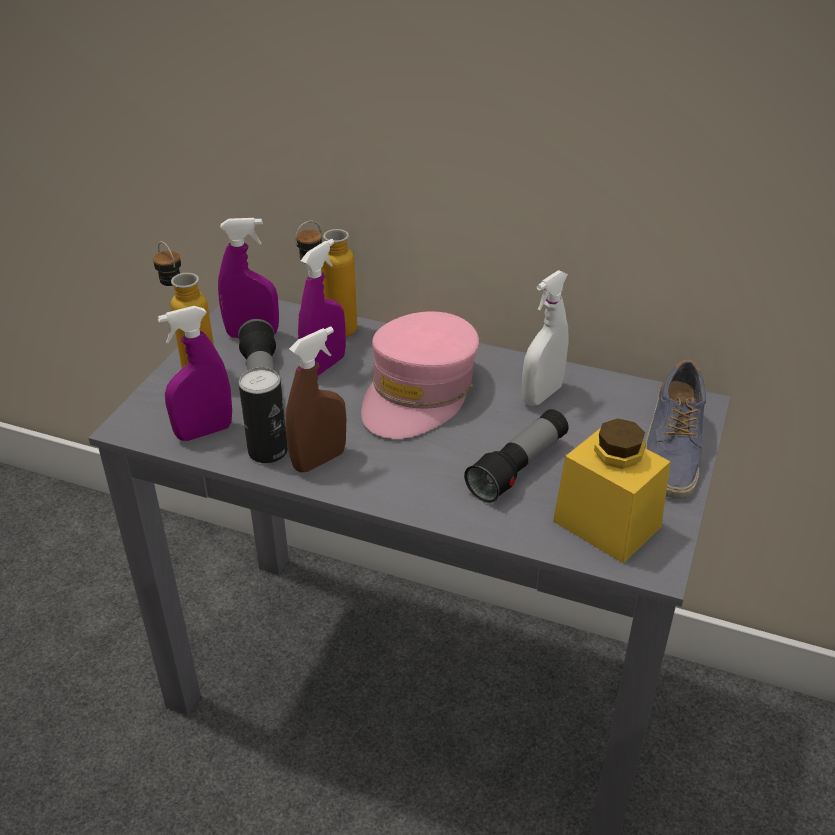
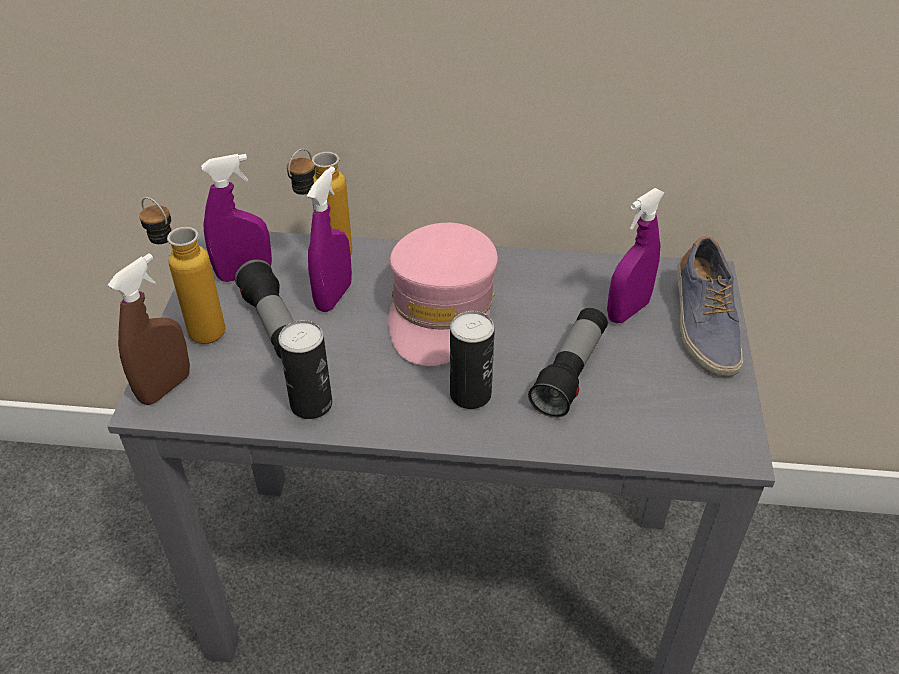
camera: 15 degrees left, 5 degrees up
(204, 432) = (234, 395): purple spray bottle -> purple spray bottle (627, 311)
(319, 460) = (369, 403): brown spray bottle -> brown spray bottle (165, 387)
(415, 469) = (470, 394): none -> can
(542, 395) = (561, 290): white spray bottle -> none
(607, 524) = (676, 416): yellow jar -> none

